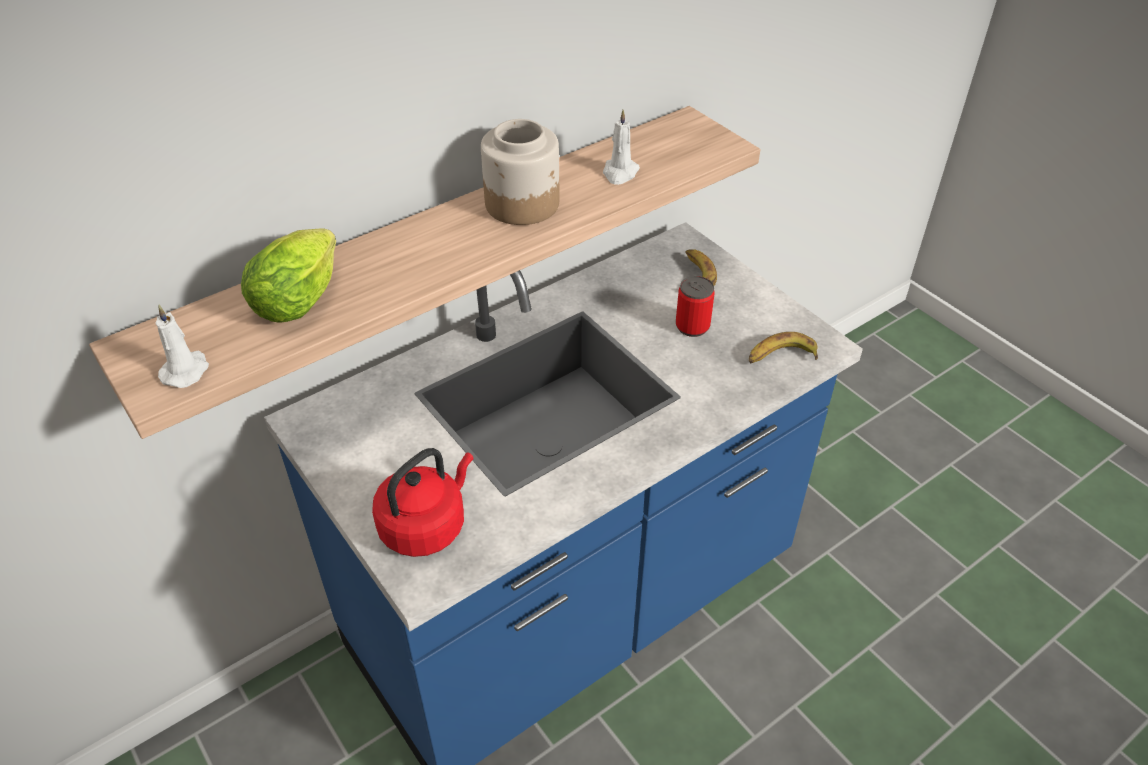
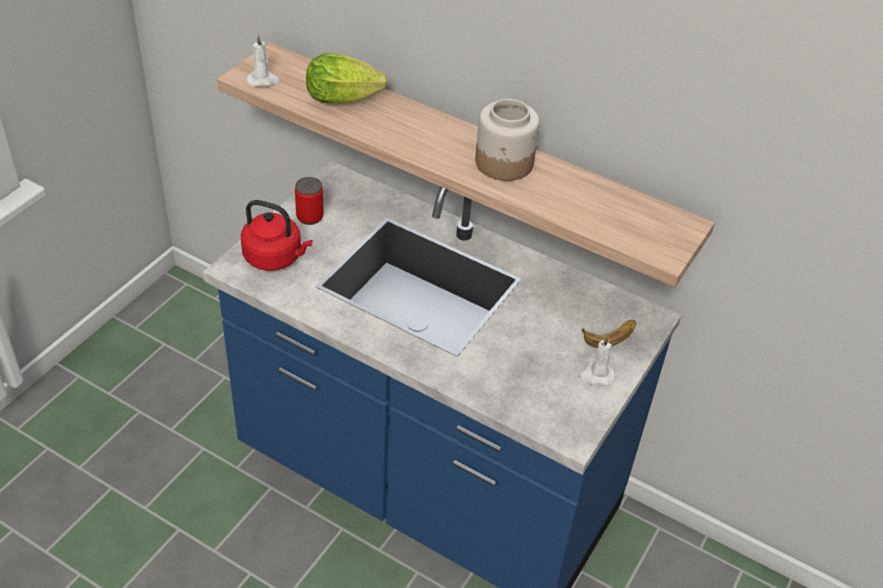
camera: 65 degrees right, 0 degrees up
(620, 173) = (578, 202): white candle -> white candle (595, 376)
(692, 326) = (543, 346): can -> can (310, 217)
(780, 356) = (539, 409): banana -> none

